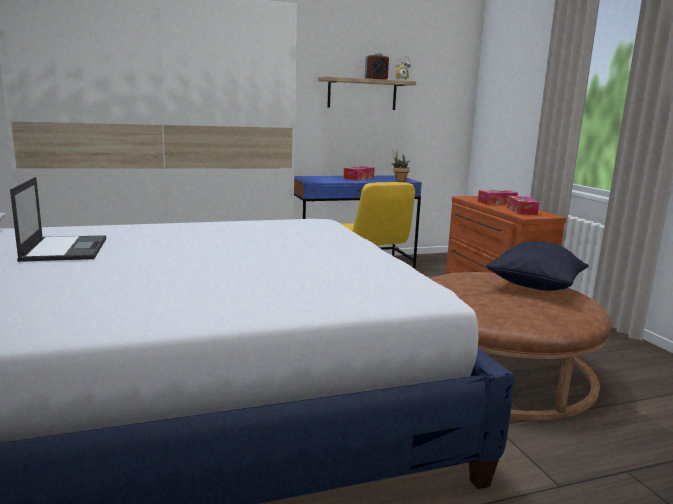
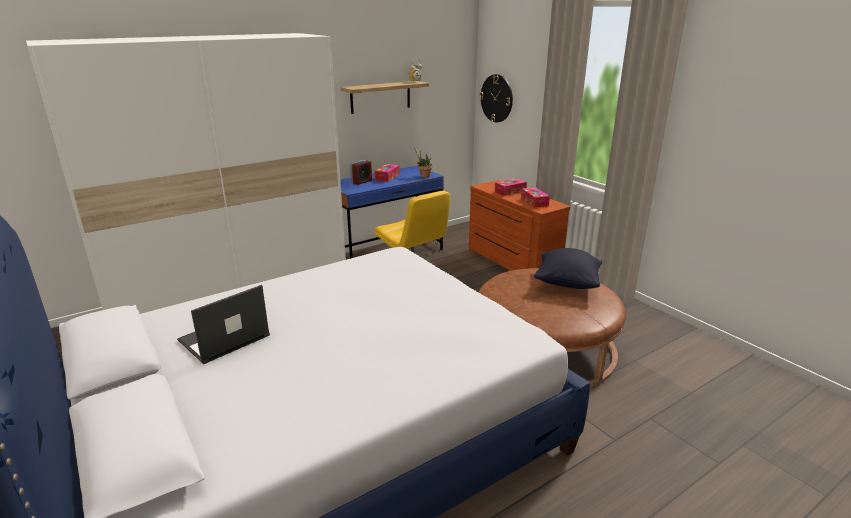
camera: 15 degrees left, 10 degrees up
(65, 249) = (223, 338): laptop -> laptop turned 105 degrees counterclockwise
(376, 79) = (393, 84): alarm clock -> alarm clock (361, 182)
(496, 107) = (496, 98): none -> wall clock

